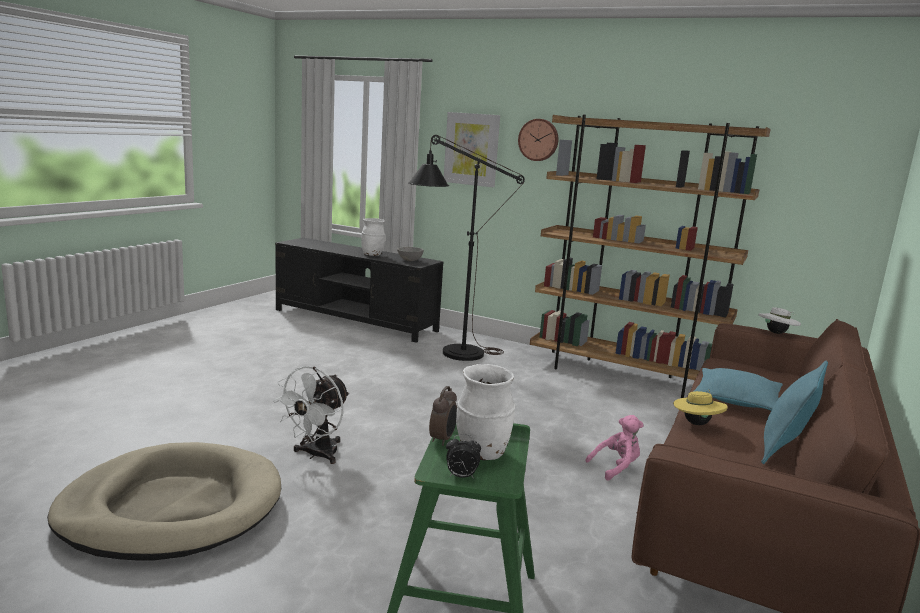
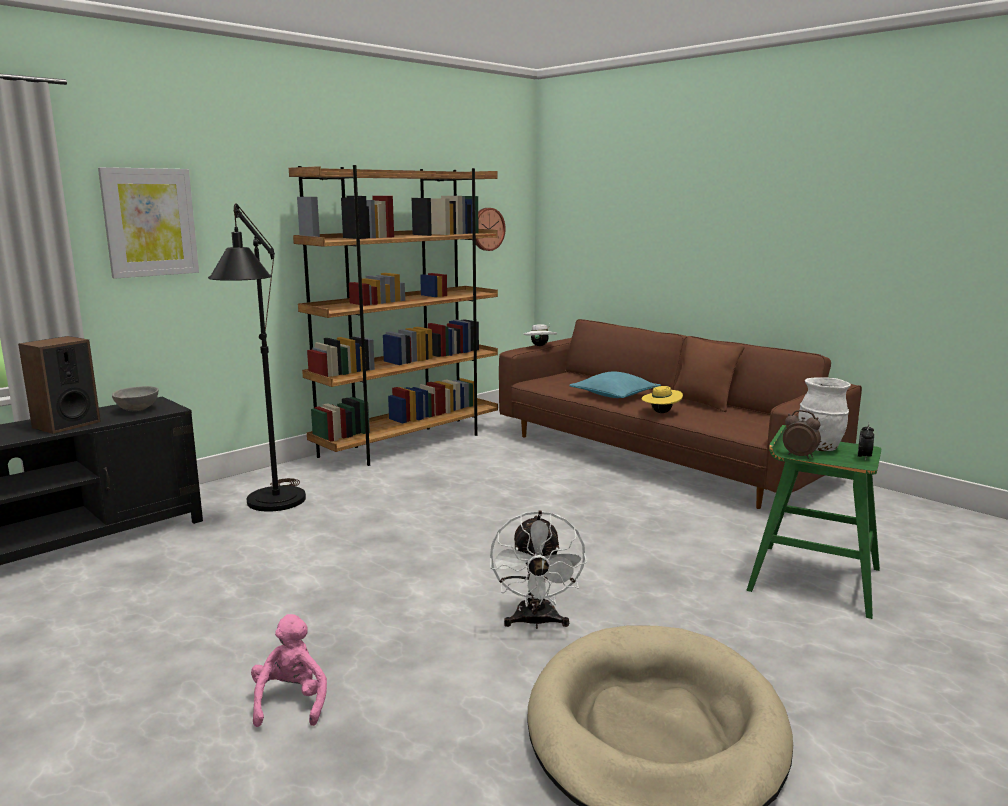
camera: 70 degrees left, 0 degrees up
(316, 455) = (536, 622): white fan -> white fan turned 45 degrees clockwise
(372, 255) = (66, 424): white vase -> speaker
(539, 140) = (247, 199): wall clock -> wall clock (486, 229)
(616, 468) = (602, 486): pink plush toy -> pink plush toy (291, 702)
(784, 450) = (703, 403): turquoise pillow -> brown pillow

